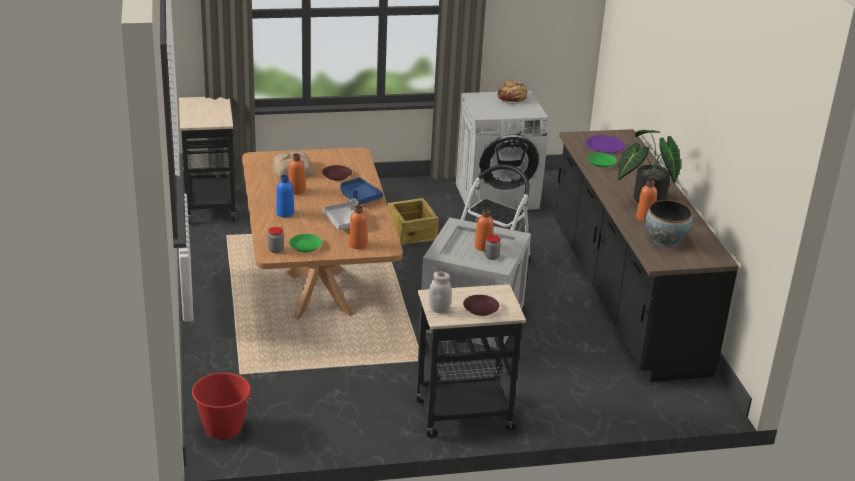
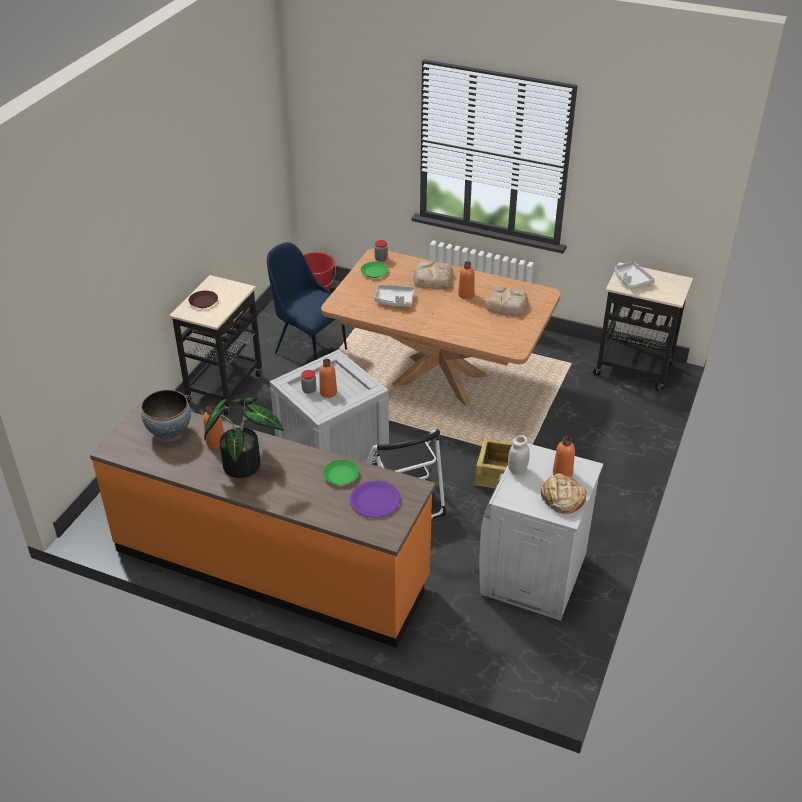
camera: 125 degrees right, 10 degrees up
(208, 118) = (631, 280): none -> grey tray
(285, 213) = (432, 278): blue bottle -> bread
(337, 175) = (478, 323): brown plate -> none
(346, 385) = (310, 351): none -> blue chair
(358, 244) = (354, 294): orange bottle -> orange bottle (562, 473)
(359, 197) = (429, 321): blue tray -> none
(439, 309) = (222, 285): white jar -> white jar (517, 469)
(624, 298) = (271, 565): black counter -> orange counter

